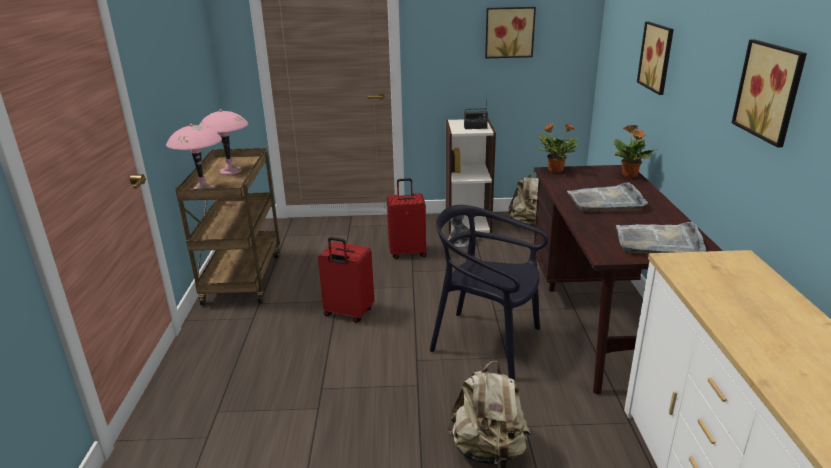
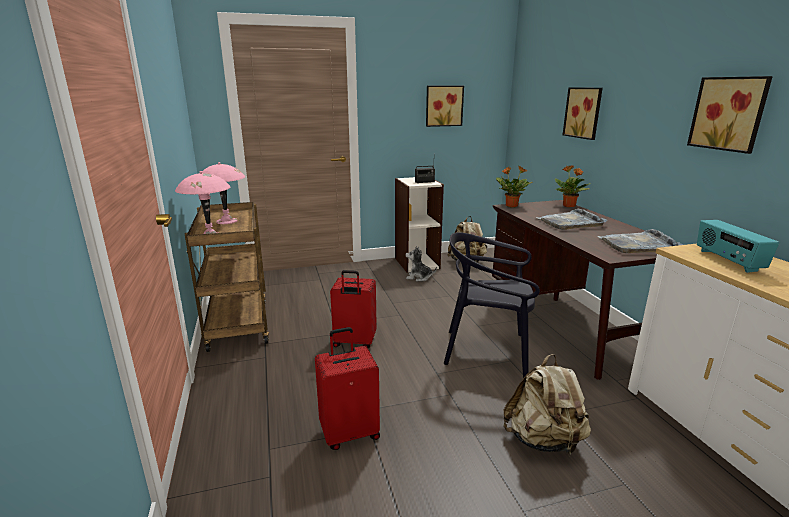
camera: 15 degrees left, 5 degrees down
(407, 252) = (380, 289): red suitcase -> red suitcase (349, 433)
(716, 281) = (727, 261): none -> radio

